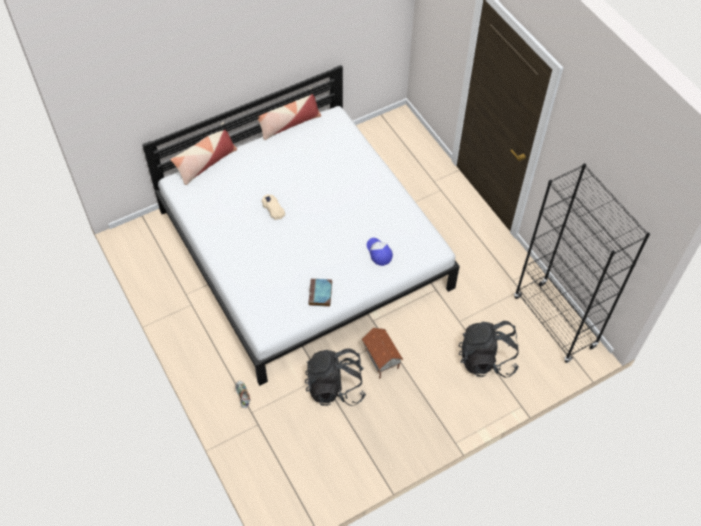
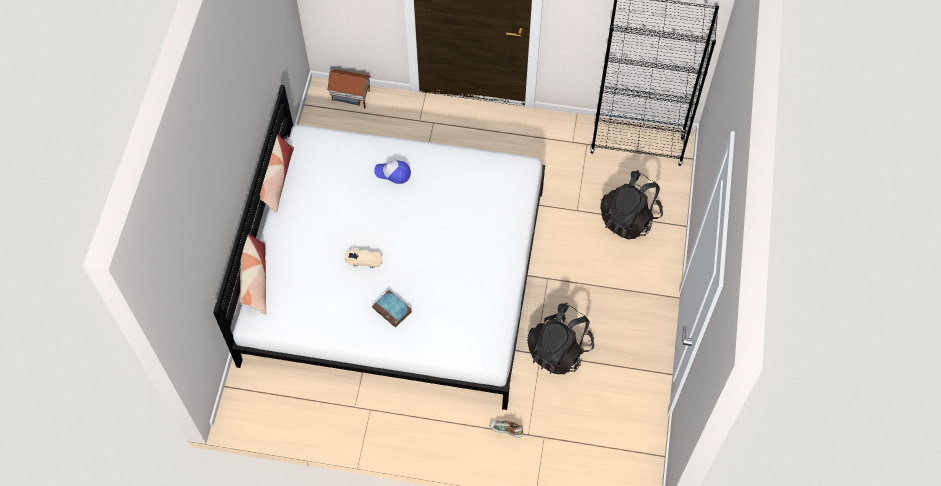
camera: 50 degrees left, 5 degrees up
(320, 294) = (491, 287): book -> book (393, 310)
(378, 253) = (489, 212): cap -> cap (393, 173)
(380, 360) = (563, 296): toy house -> toy house (351, 97)

